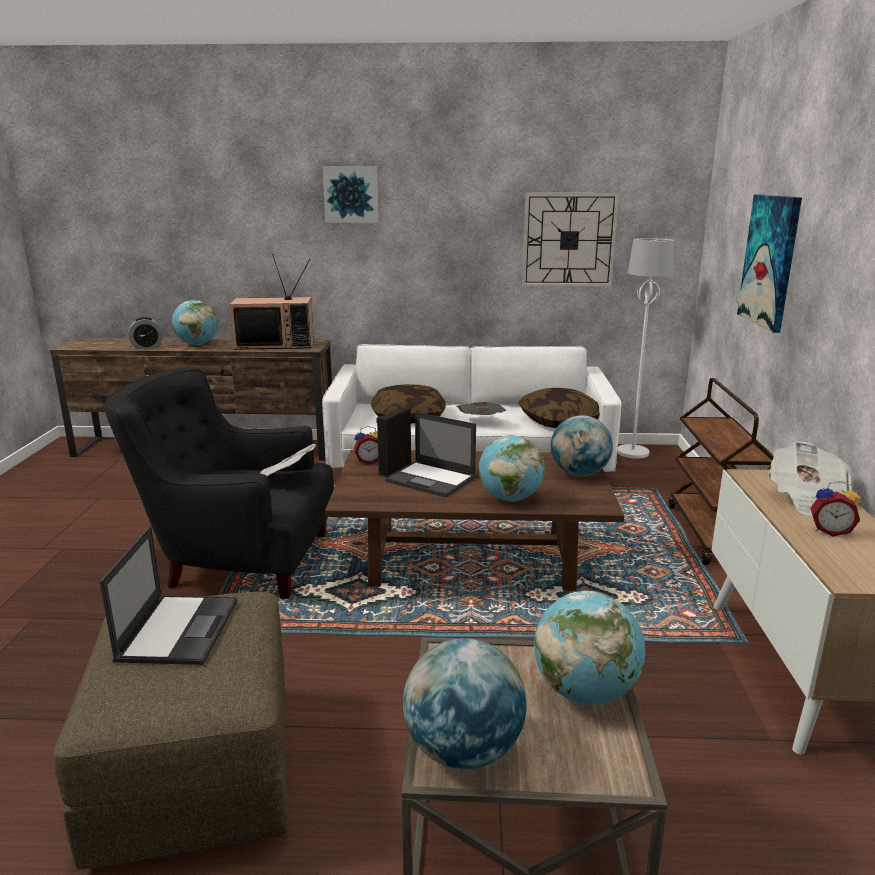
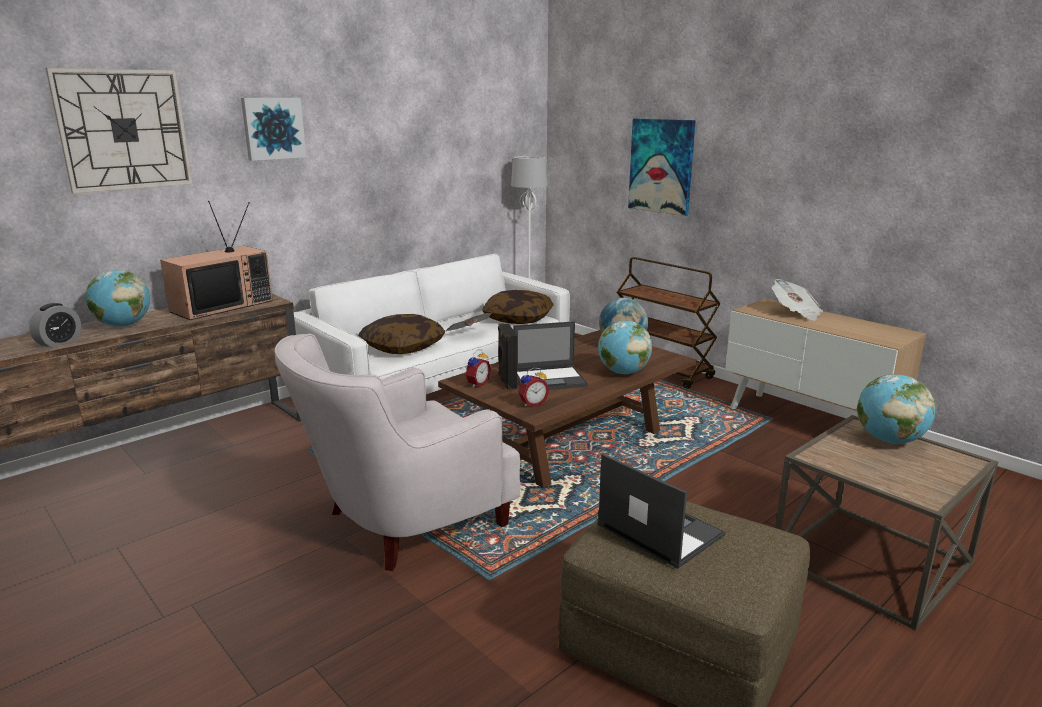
camera: 45 degrees left, 0 degrees up
(236, 560) = (403, 522): black armchair -> white armchair
(285, 478) = (439, 419): newspaper -> none
(463, 750) = (915, 487): globe -> none
(569, 240) = (463, 162): wall clock -> wall clock (124, 130)
(830, 531) = (837, 324): alarm clock -> alarm clock (532, 403)

